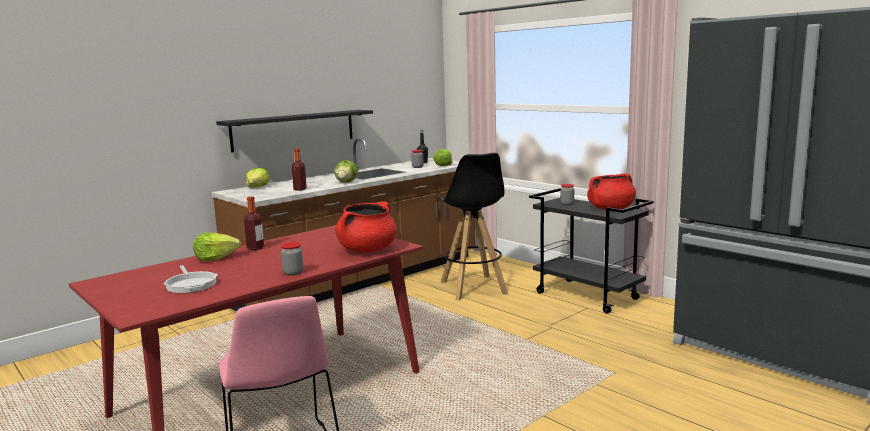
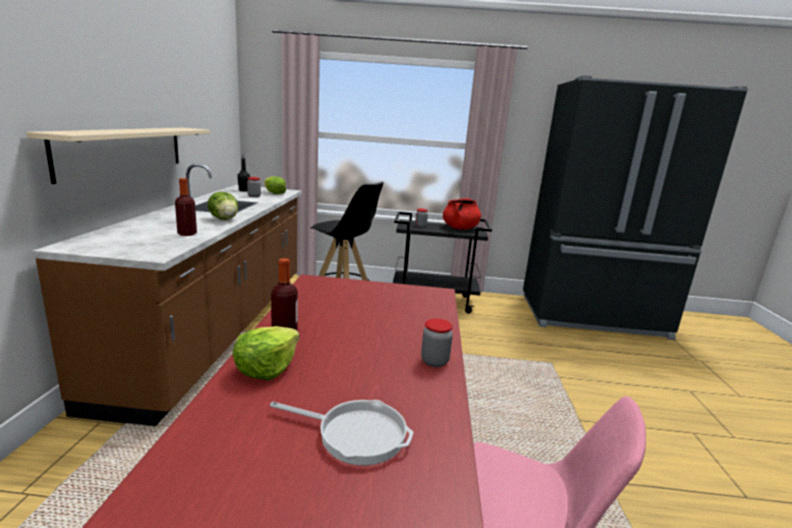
camera: 45 degrees left, 5 degrees up
(257, 187) = (106, 236): lettuce -> none
(294, 130) = (124, 150): black shelf -> beige shelf
(367, 250) = (423, 306): red cooking pot -> none

